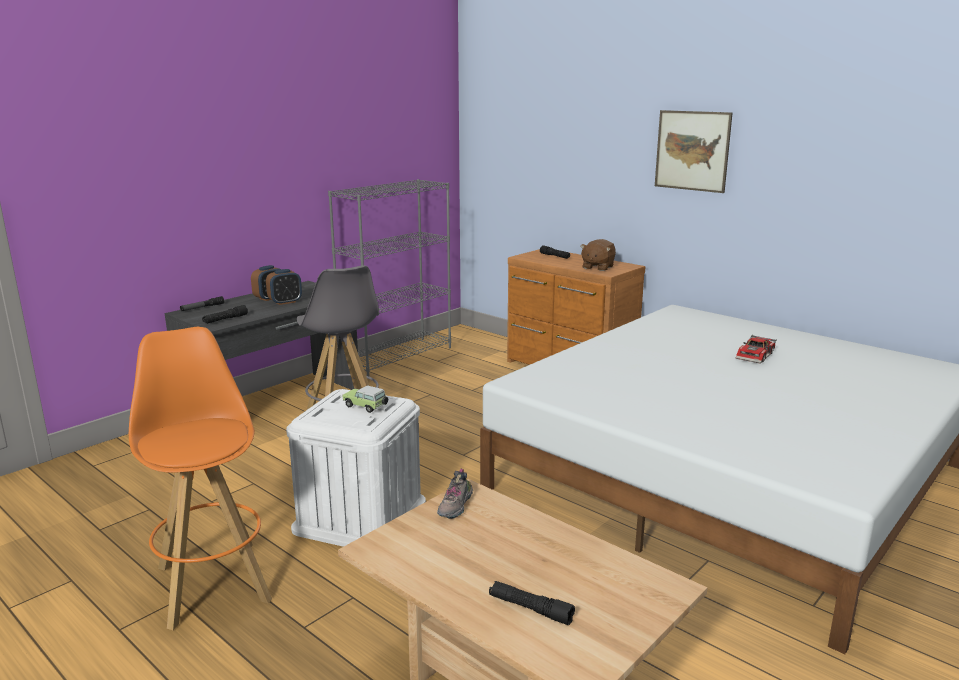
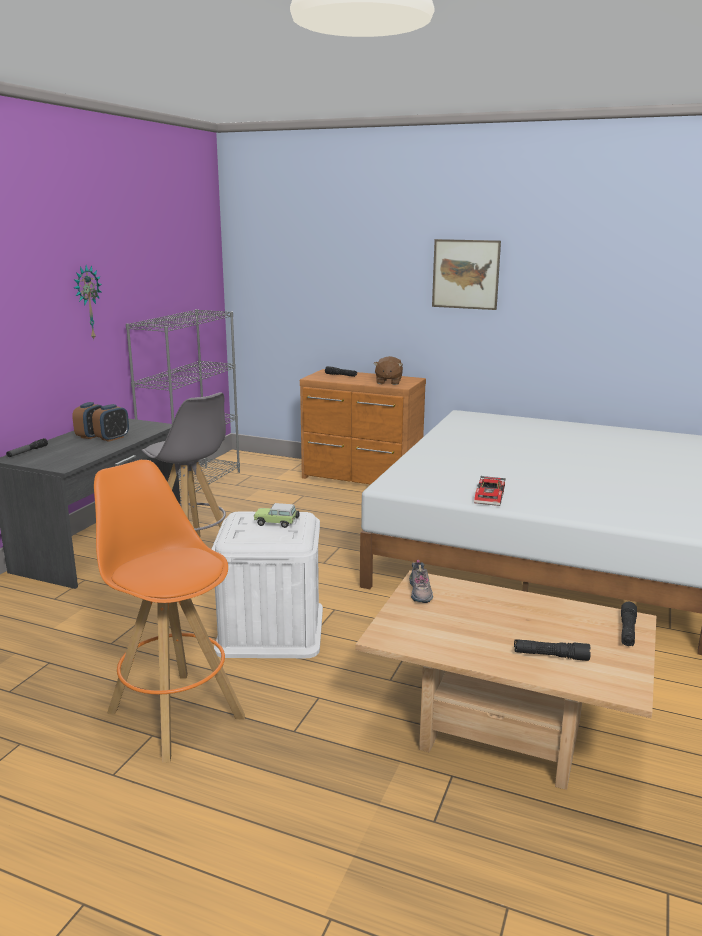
camera: 20 degrees left, 0 degrees up
(225, 319) = (67, 460): black flashlight -> black flashlight (627, 631)
(285, 169) = (87, 302): none -> wall clock
(756, 356) = (556, 443): toy car -> toy car (491, 497)

